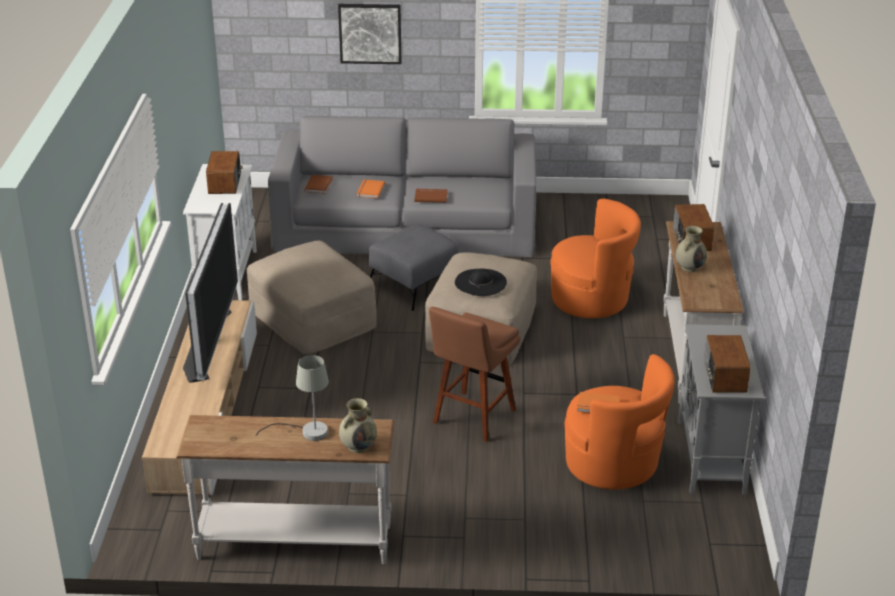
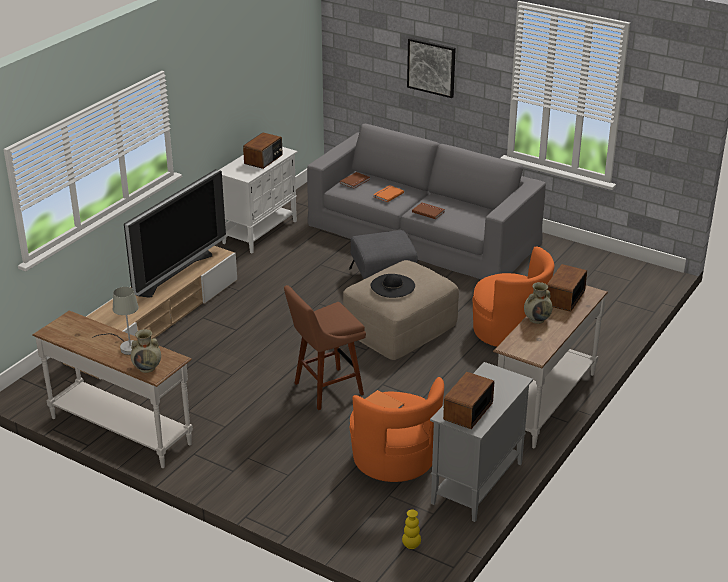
camera: 30 degrees right, 0 degrees up
(313, 317) = (288, 280): beige ottoman -> none
(713, 540) = (411, 545): none -> yellow vase

